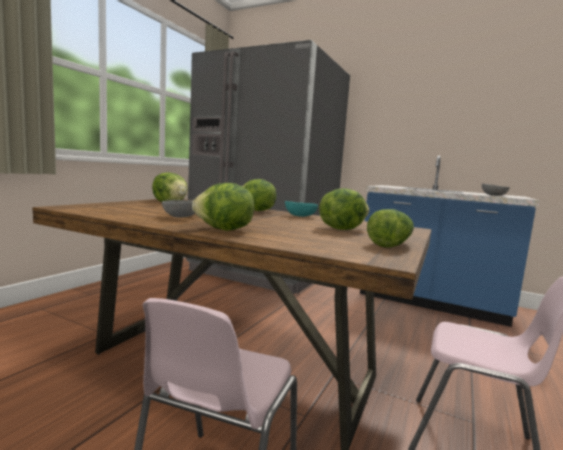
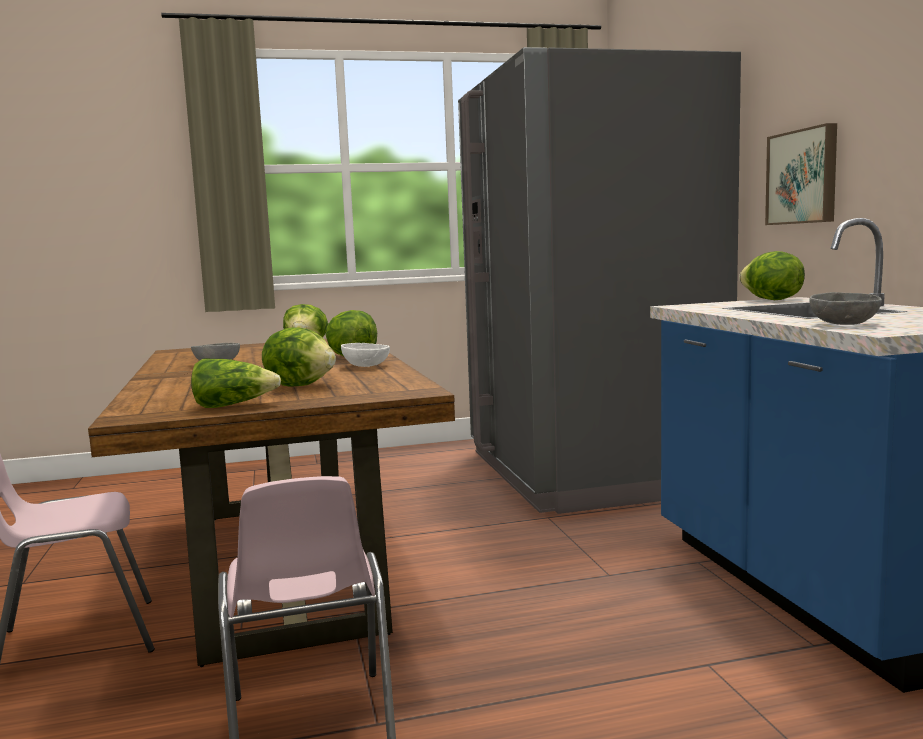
camera: 50 degrees right, 0 degrees up
(224, 230) = (171, 379): lettuce -> lettuce (771, 300)
(300, 216) = (367, 366): turquoise bowl -> white bowl
(383, 135) = (803, 177): none -> picture

